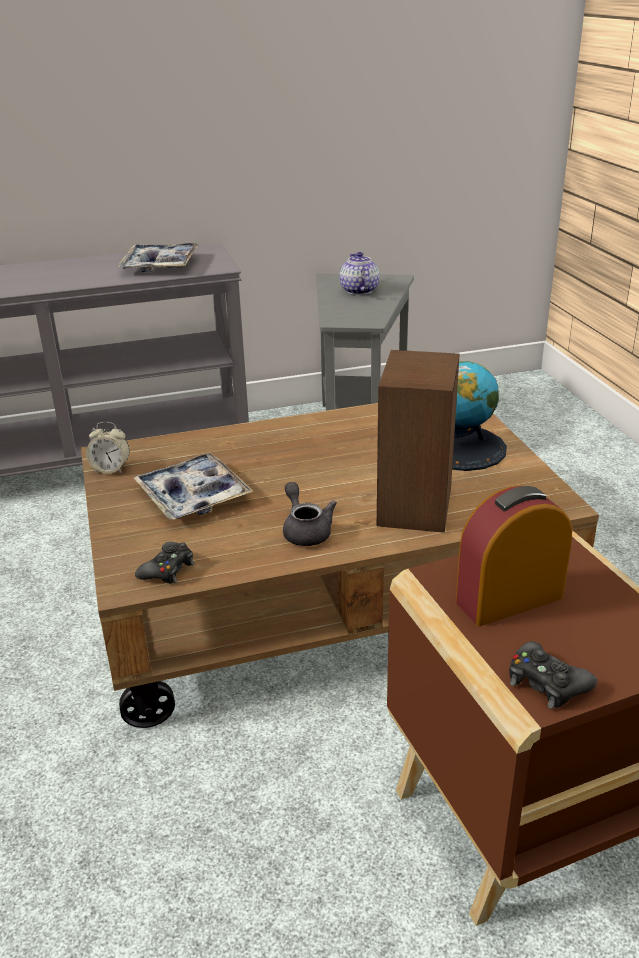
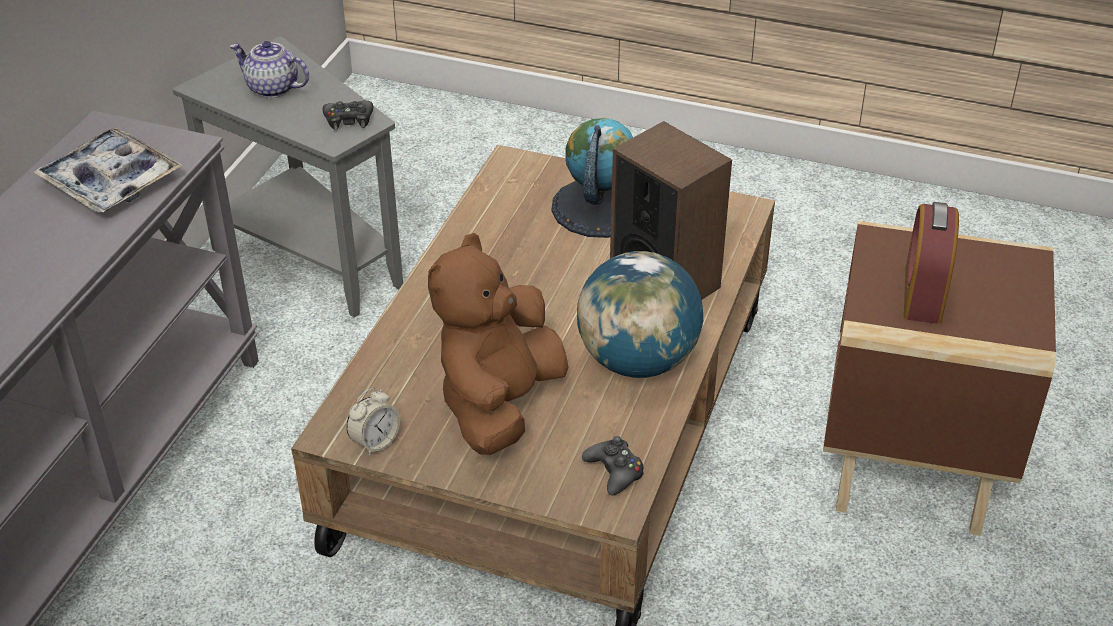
camera: 55 degrees left, 10 degrees up
(193, 496) = (499, 404): tray -> brown plush toy
(305, 530) = (637, 361): grey teapot -> globe
(546, 683) = (1019, 326): black game controller -> black game controller (349, 120)

